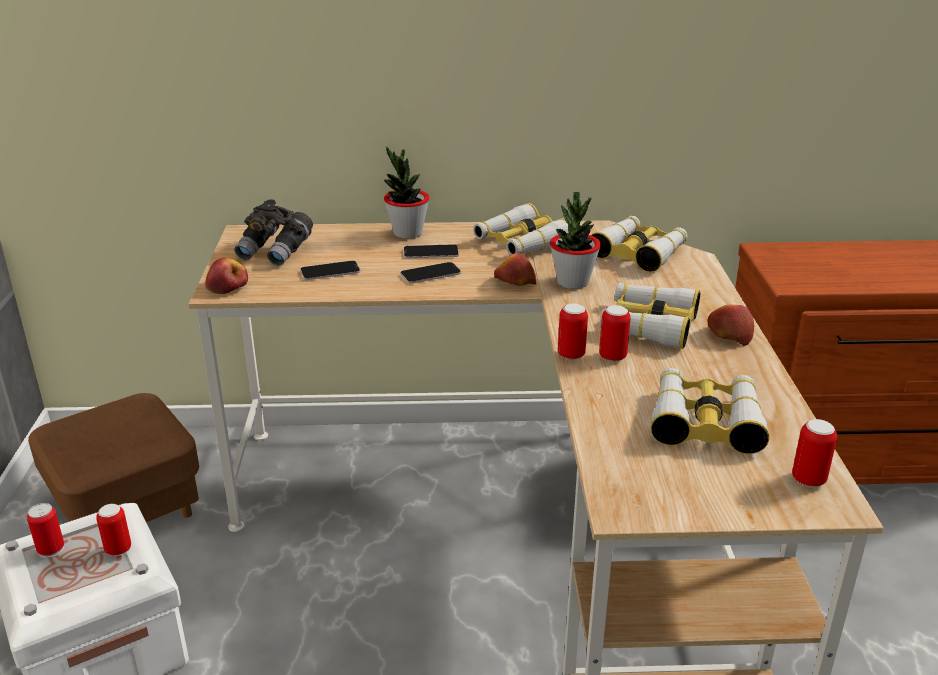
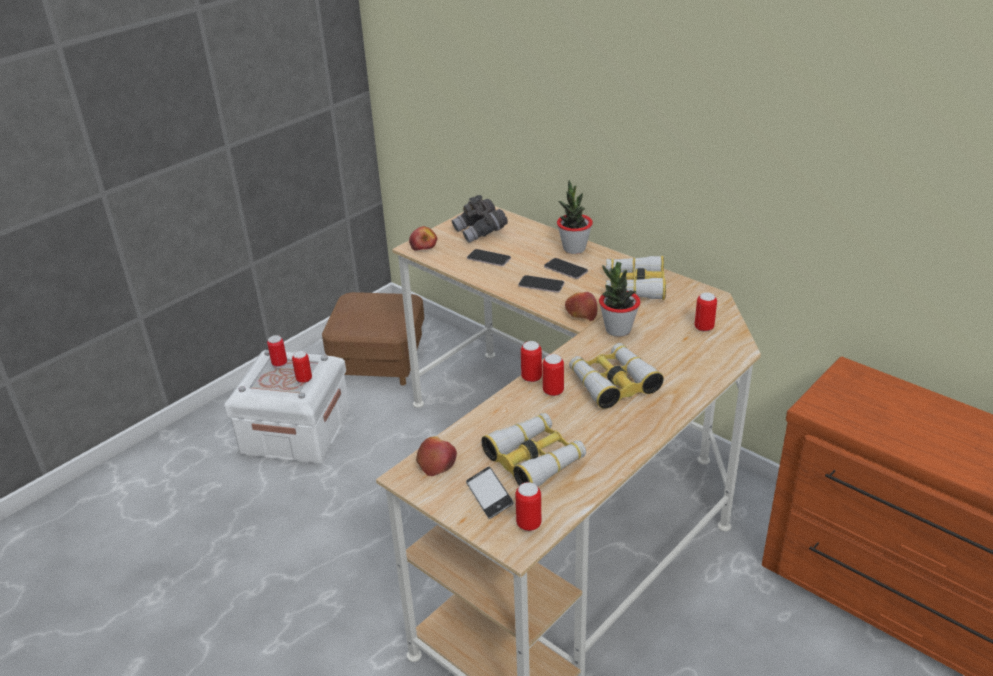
camera: 45 degrees right, 5 degrees up
(639, 252) = (704, 328): binoculars -> can
(729, 335) = (653, 416): apple -> apple (436, 462)
(731, 478) = (489, 496): none -> phone

